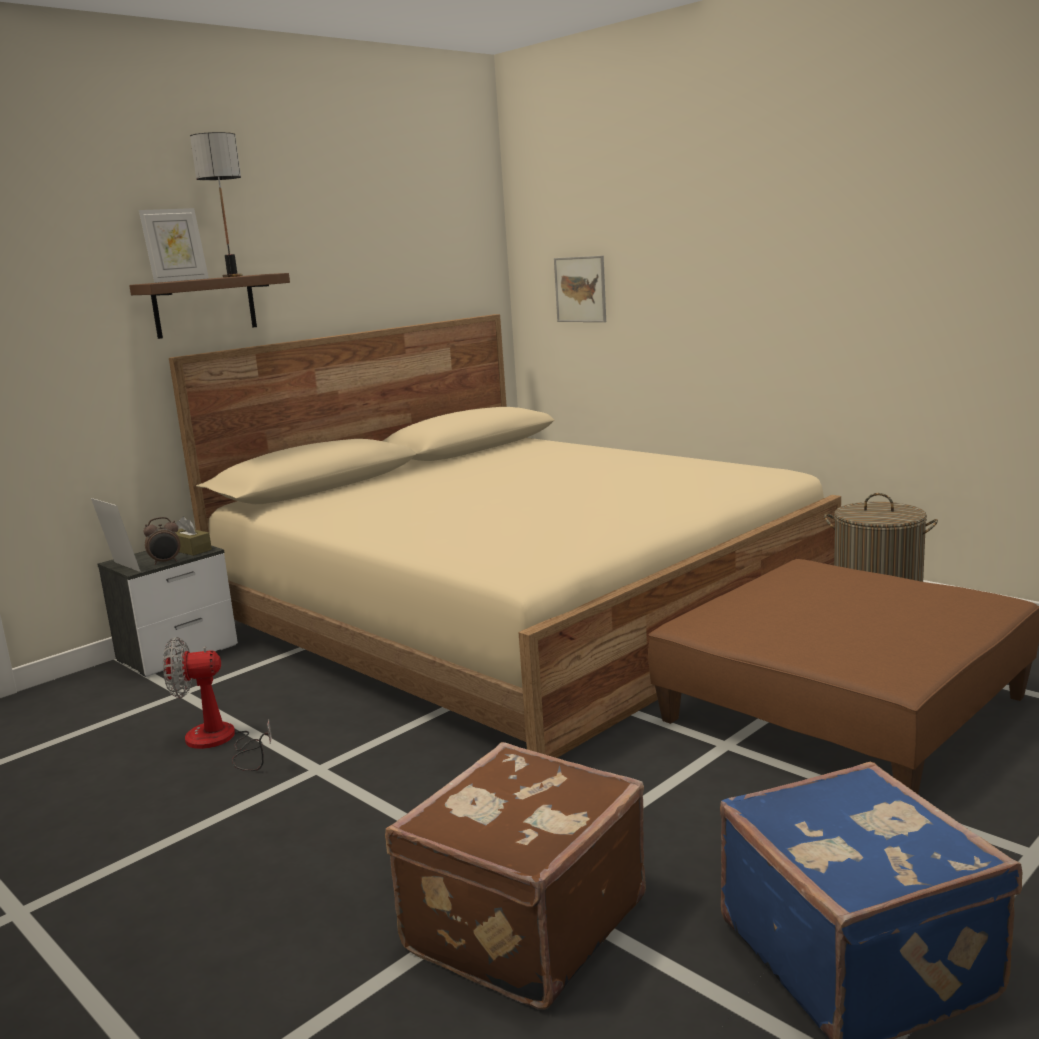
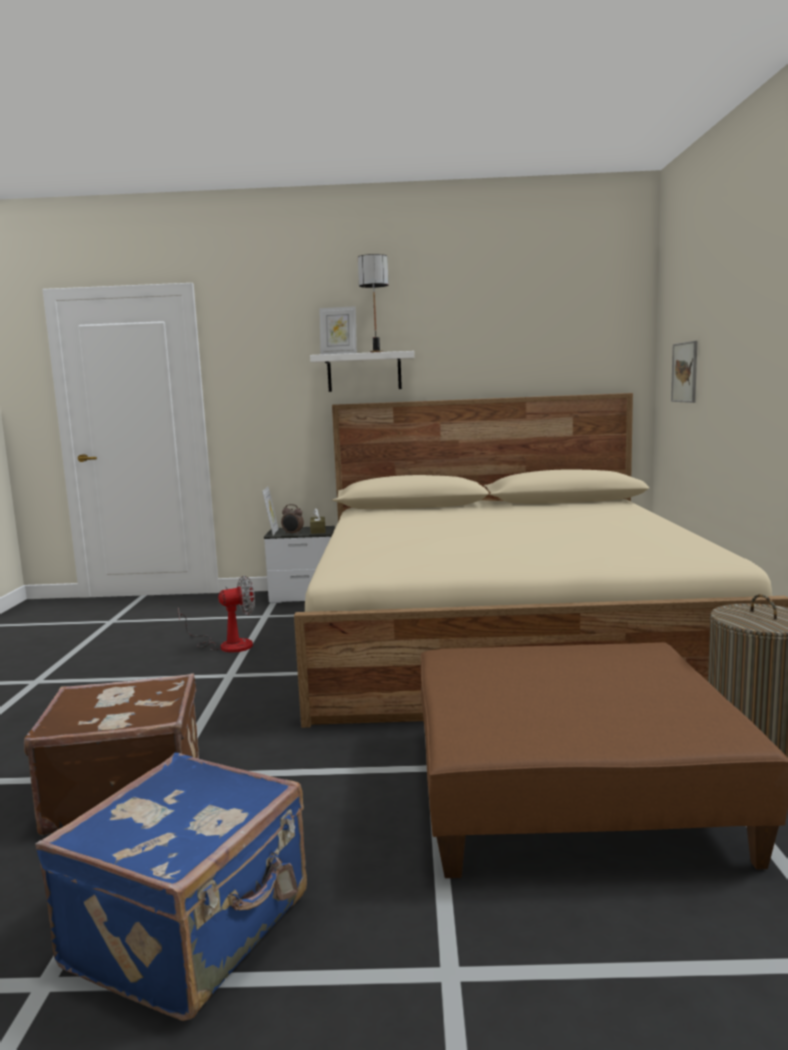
camera: 45 degrees right, 5 degrees down
(204, 306) = (364, 372): brown shelf -> white shelf
(220, 742) = (227, 645): fan -> fan turned 120 degrees clockwise

